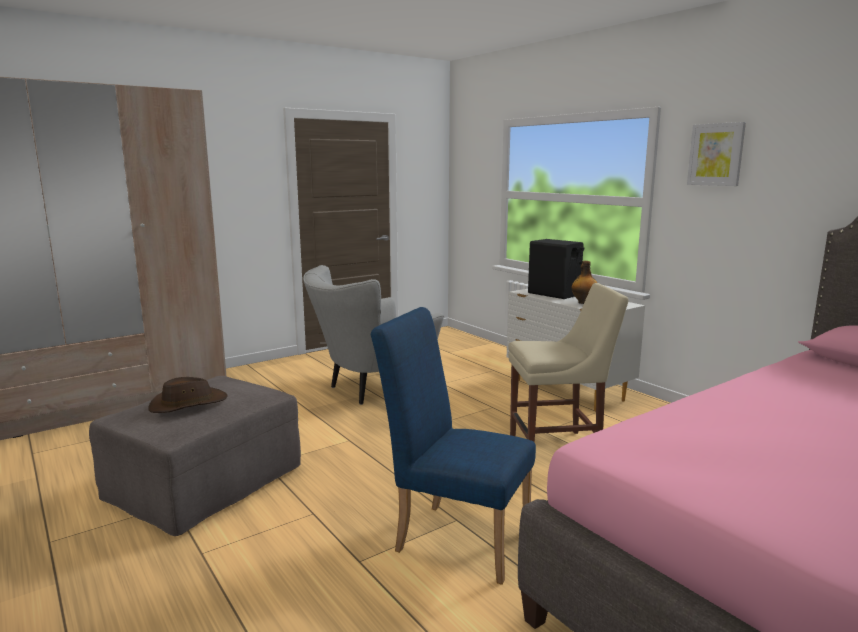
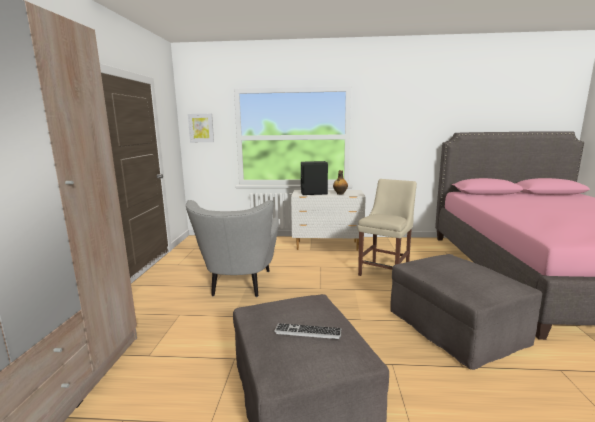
camera: 50 degrees left, 0 degrees up
(188, 404) = (308, 332): brown hat -> keyboard
(454, 537) = (454, 328): blue chair -> grey ottoman
(716, 154) = (384, 111): picture -> picture (201, 128)

